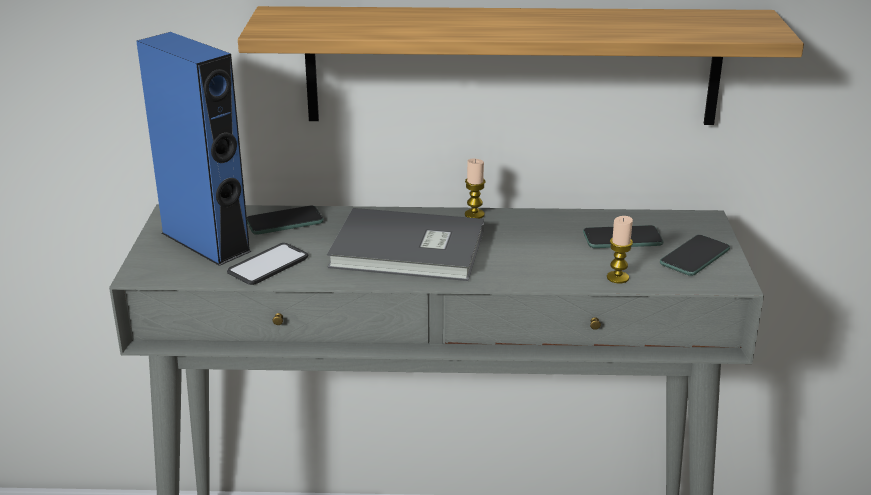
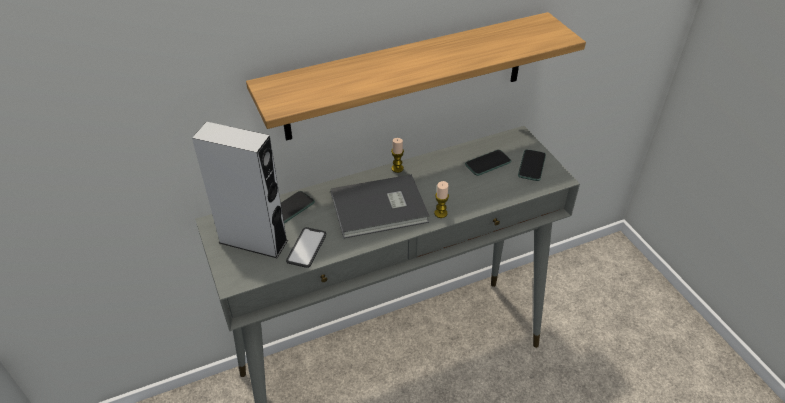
camera: 25 degrees left, 15 degrees up
(205, 242) = (253, 241): blue speaker -> grey speaker
(617, 277) = (504, 194): candle -> candle (440, 213)

